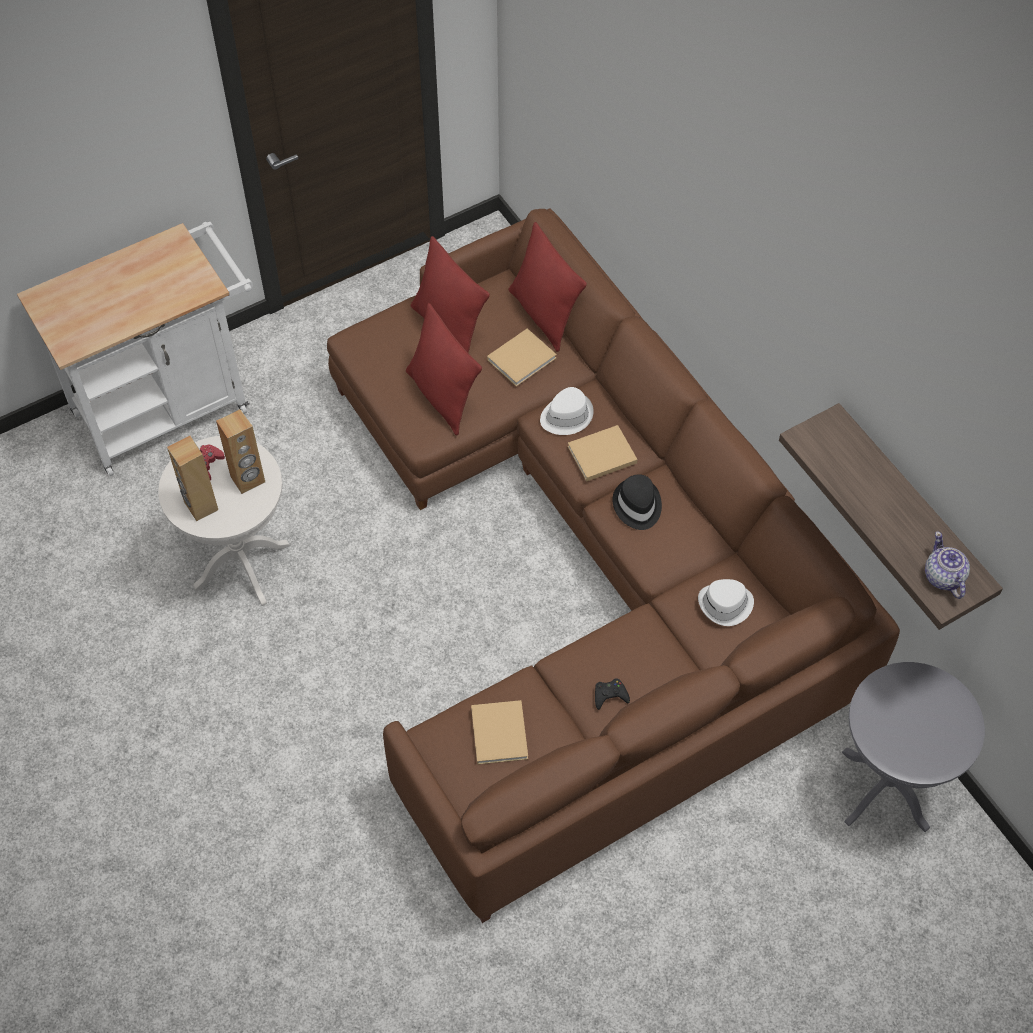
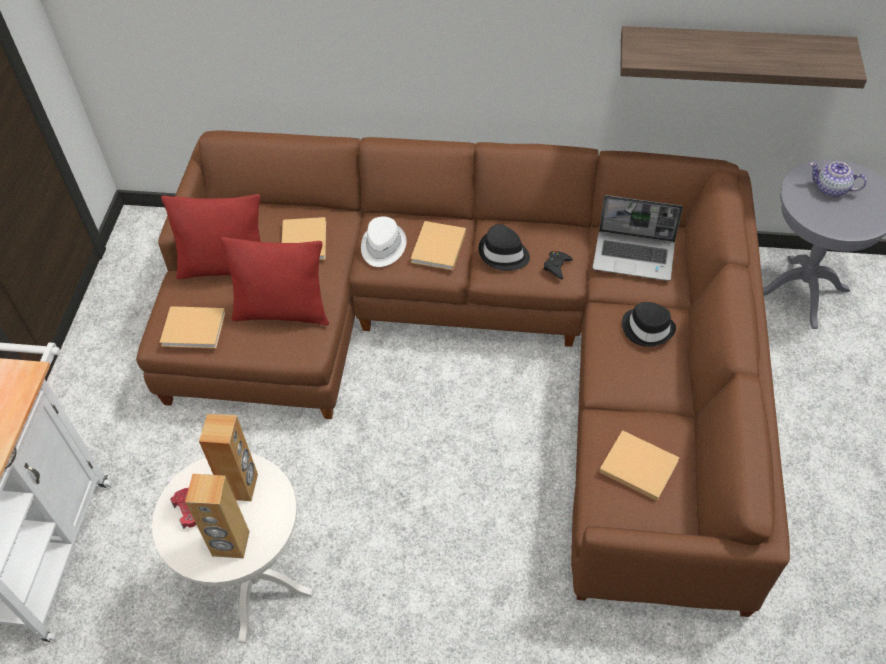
camera: 50 degrees left, 5 degrees down
(378, 354) = (195, 329): none -> beige book
(544, 315) = (279, 206): red pillow -> none
(610, 695) = (660, 370): black game controller -> black game controller (557, 266)
(648, 661) = (647, 328): none -> black hat
(725, 605) = (635, 256): white hat -> laptop
(943, 577) = (825, 57): teapot -> teapot (832, 189)

